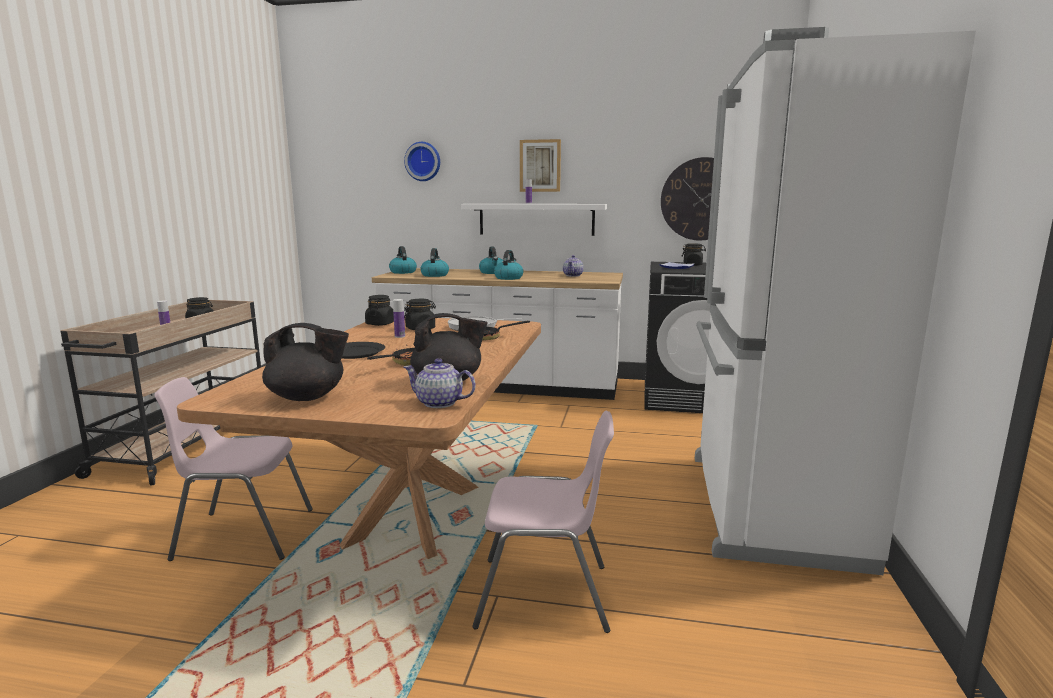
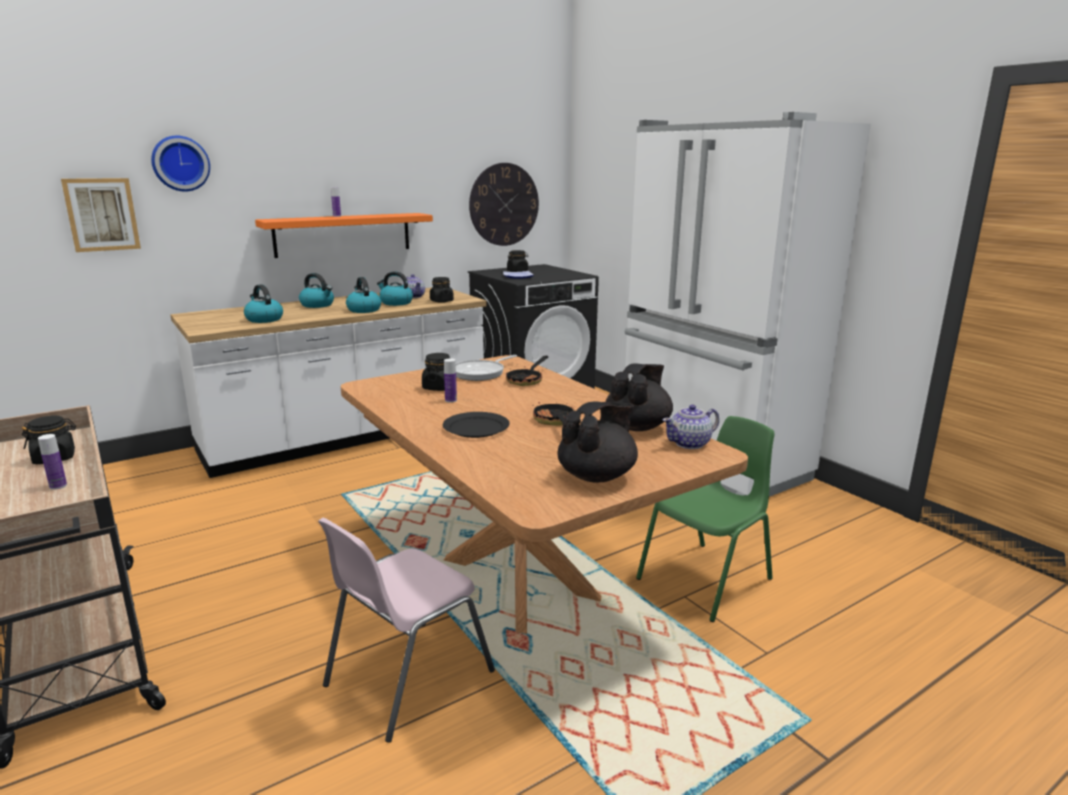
camera: 45 degrees left, 5 degrees up
(380, 324) = (378, 393): black jar -> black jar (441, 301)
(402, 272) = (201, 321): kettle -> kettle (395, 303)
(536, 219) = (343, 234): white shelf -> orange shelf
(540, 166) = (342, 170): picture -> picture (102, 214)
(545, 595) = (707, 579): pink chair -> green chair

